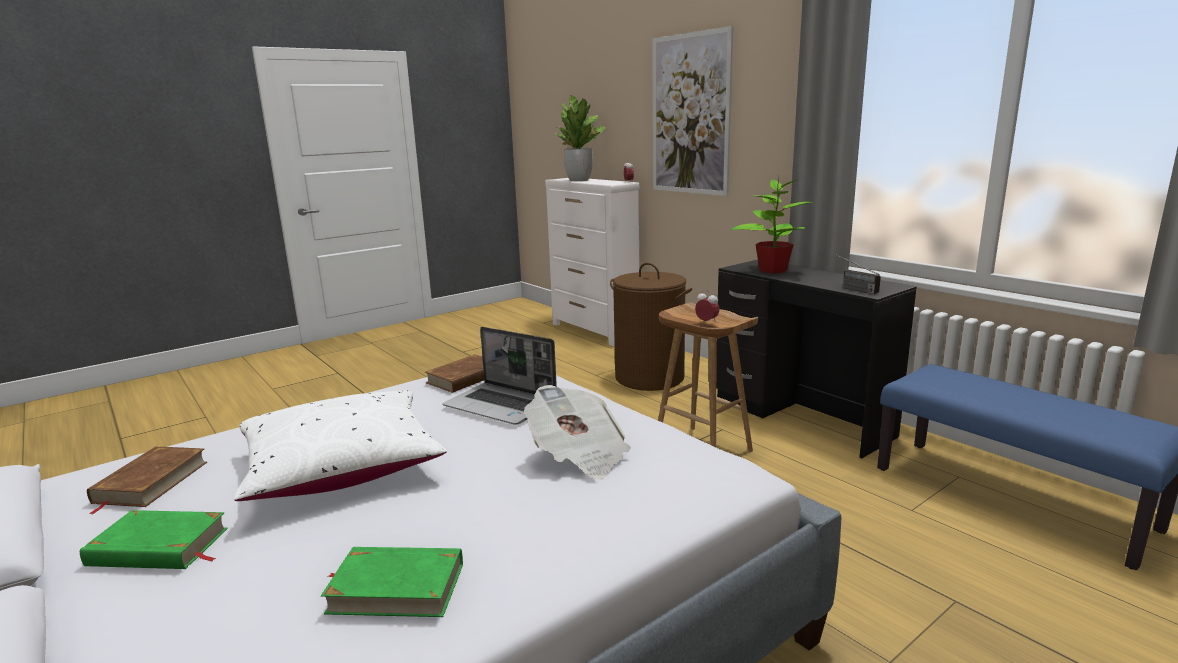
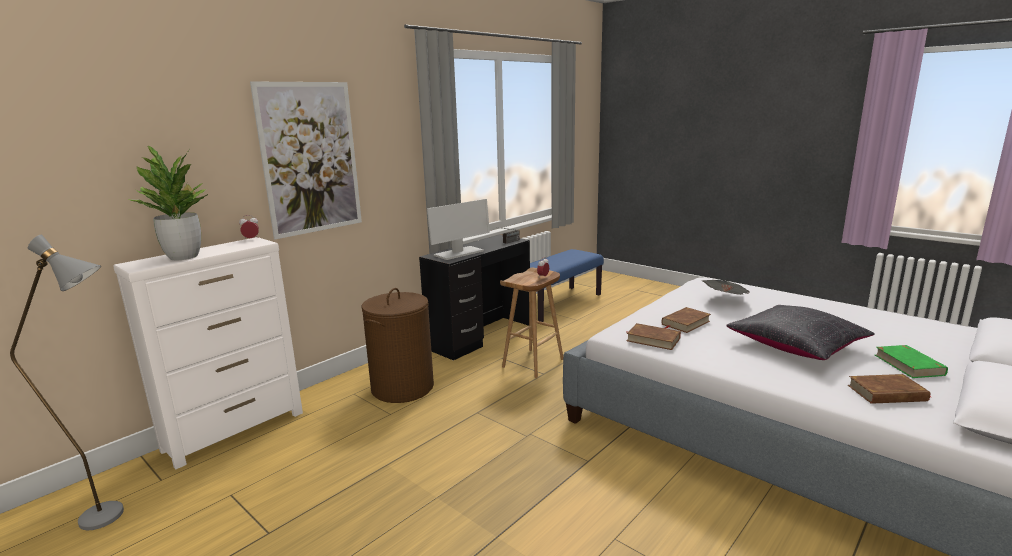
camera: 100 degrees left, 0 degrees up
(341, 466) = (796, 346): white pillow -> black pillow
(396, 588) = (846, 315): green book -> none
(502, 405) = (685, 323): laptop -> brown book
(512, 320) = (116, 516): none -> grey floor lamp
(772, 270) = (458, 253): potted plant -> monitor

